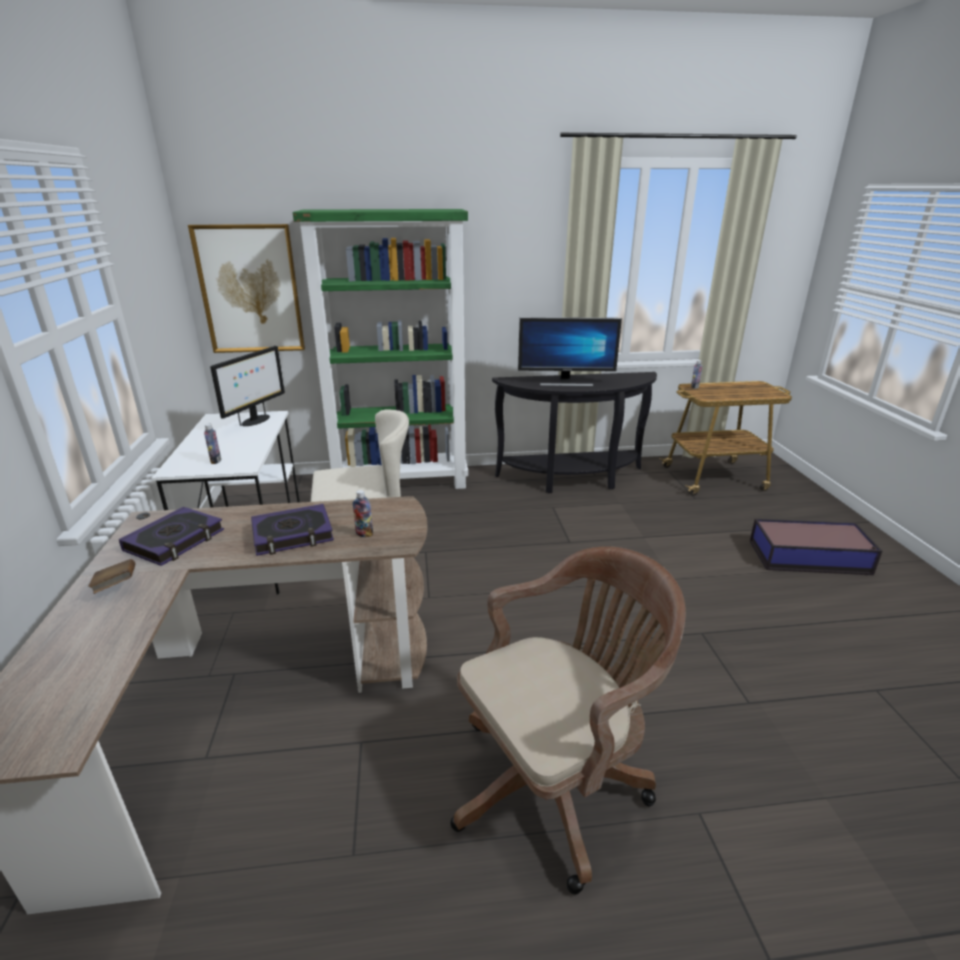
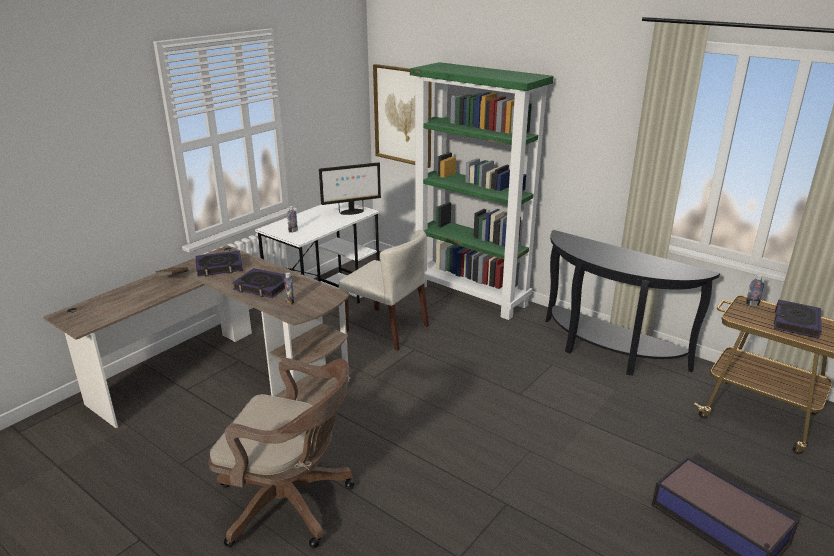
camera: 45 degrees right, 0 degrees up
(565, 383) = (603, 254): monitor -> none
(736, 389) = (796, 322): none -> book

